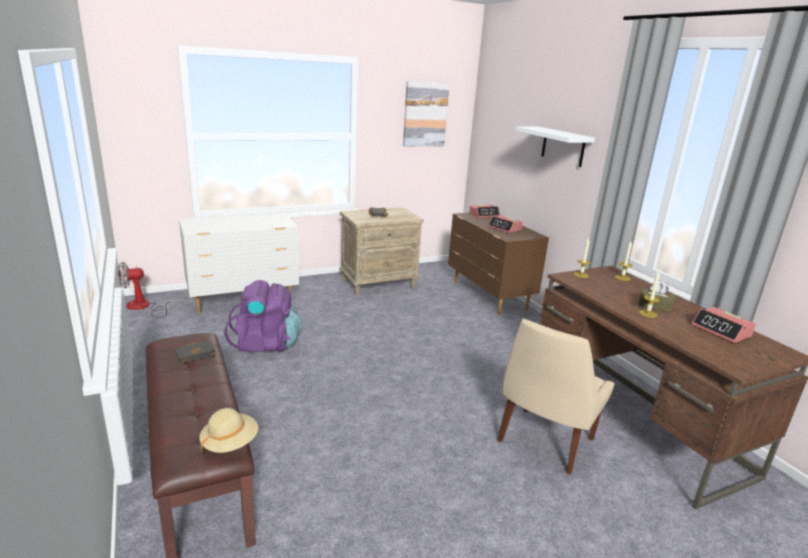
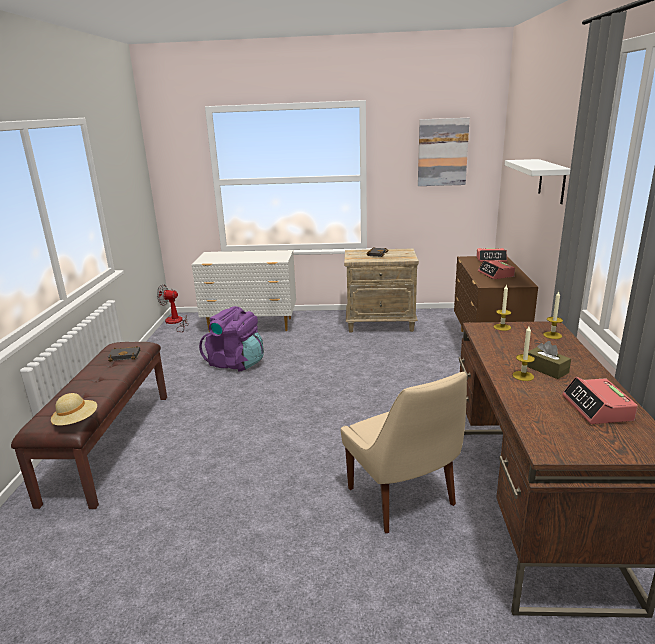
camera: 30 degrees right, 0 degrees up
(543, 442) = (403, 499): beige chair -> beige chair turned 90 degrees counterclockwise

